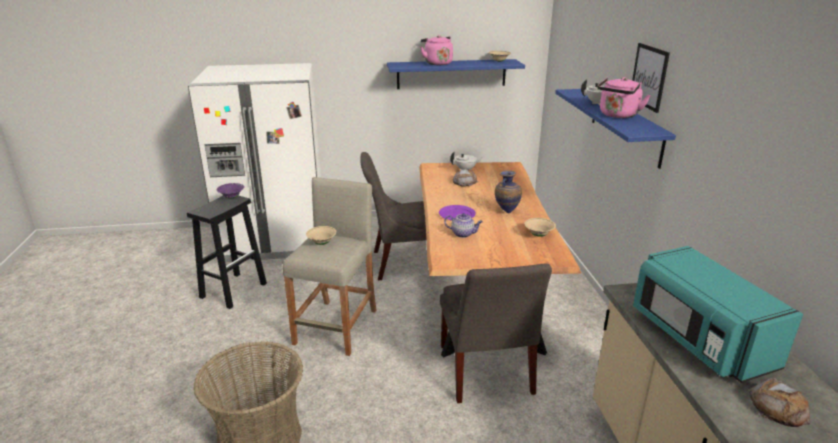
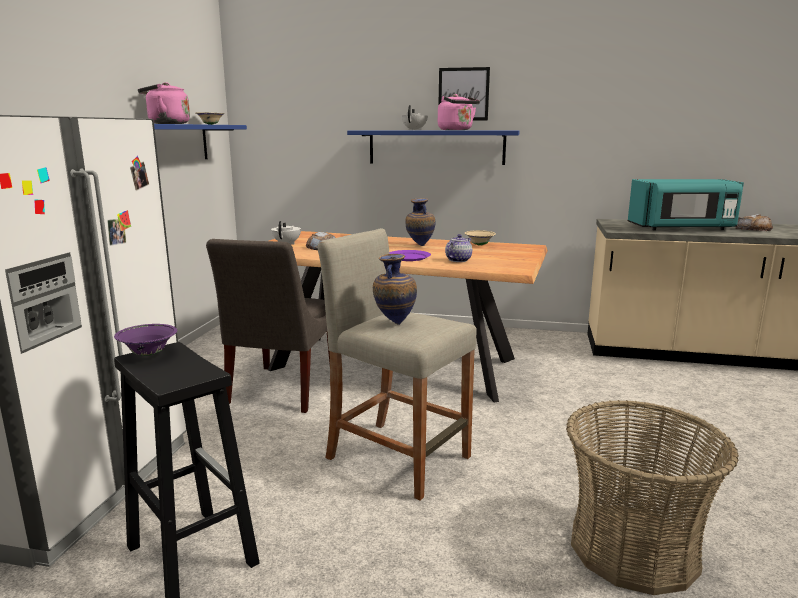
camera: 70 degrees left, 10 degrees down
(322, 243) = (394, 323): beige bowl -> vase
(485, 372) = (531, 387): grey chair -> none

